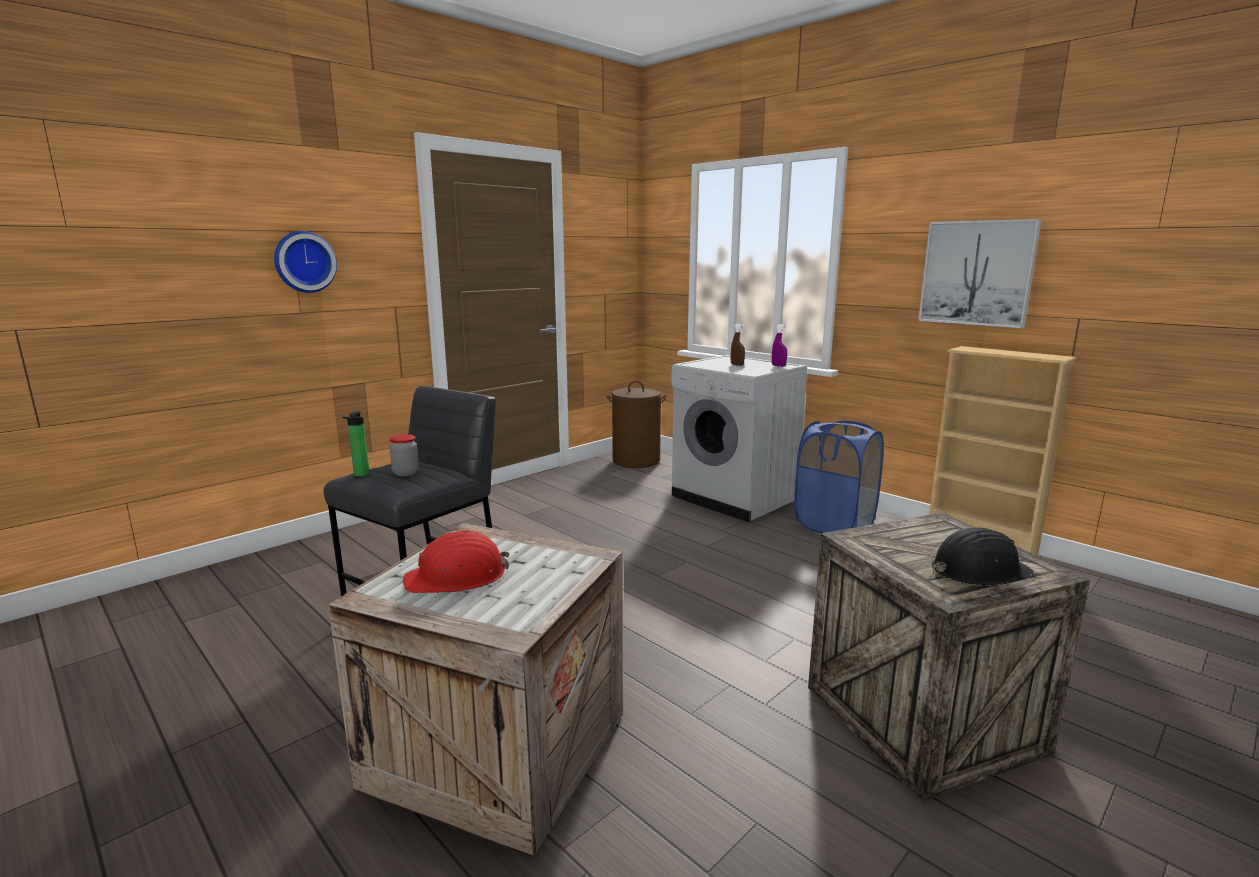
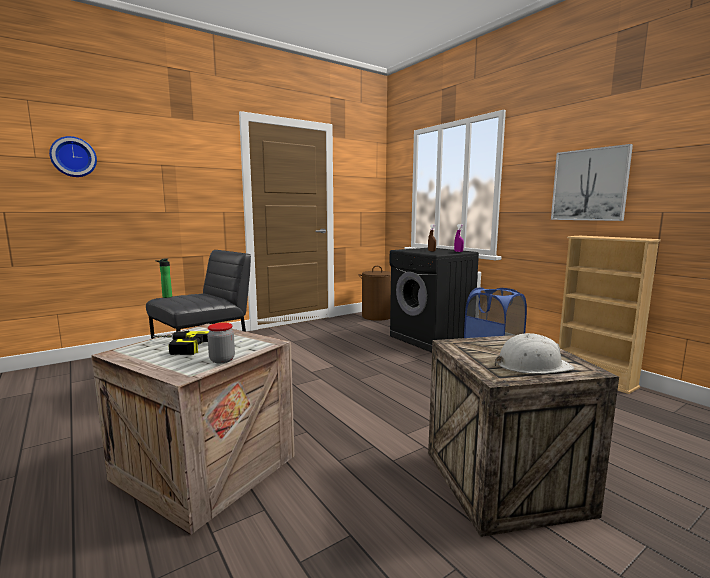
camera: 10 degrees right, 5 degrees down
(304, 262) = (168, 182): wall clock -> wall clock (73, 157)
(405, 473) = (192, 297): jar -> jar (222, 360)
(457, 577) = (177, 347): red hard hat -> power drill
(732, 498) = (429, 339): white washing machine -> black washing machine
(978, 571) = (532, 366): black hard hat -> white hard hat

